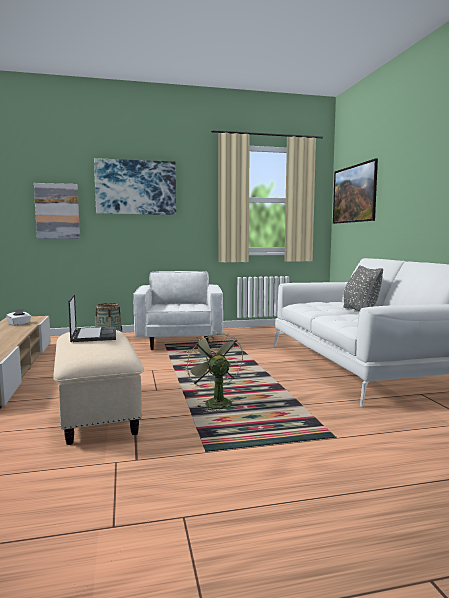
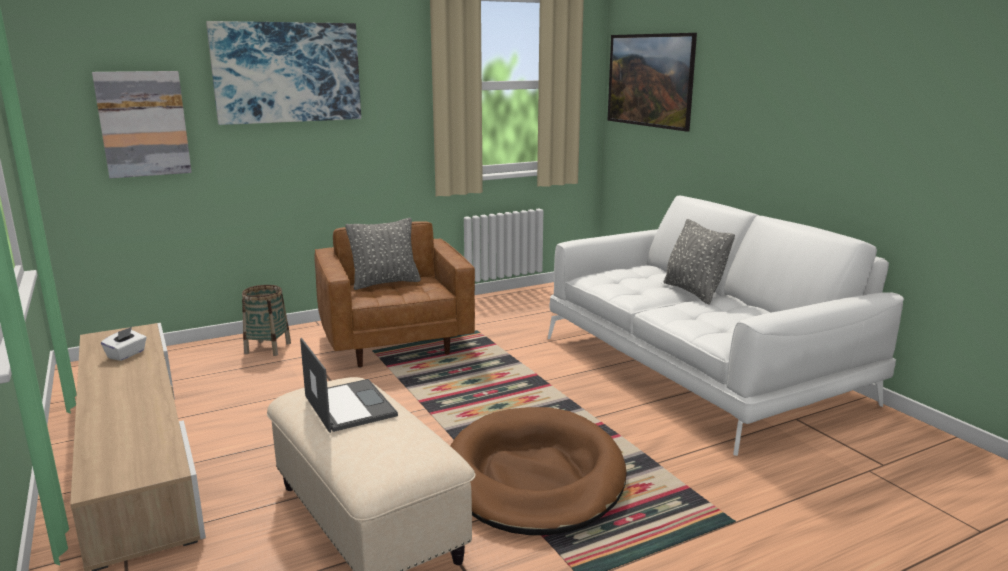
camera: 15 degrees left, 10 degrees up
(175, 304) = (385, 283): none -> grey pillow
(180, 342) = (395, 343): white armchair -> brown armchair
(215, 402) = (534, 476): green fan -> brown dog bed

